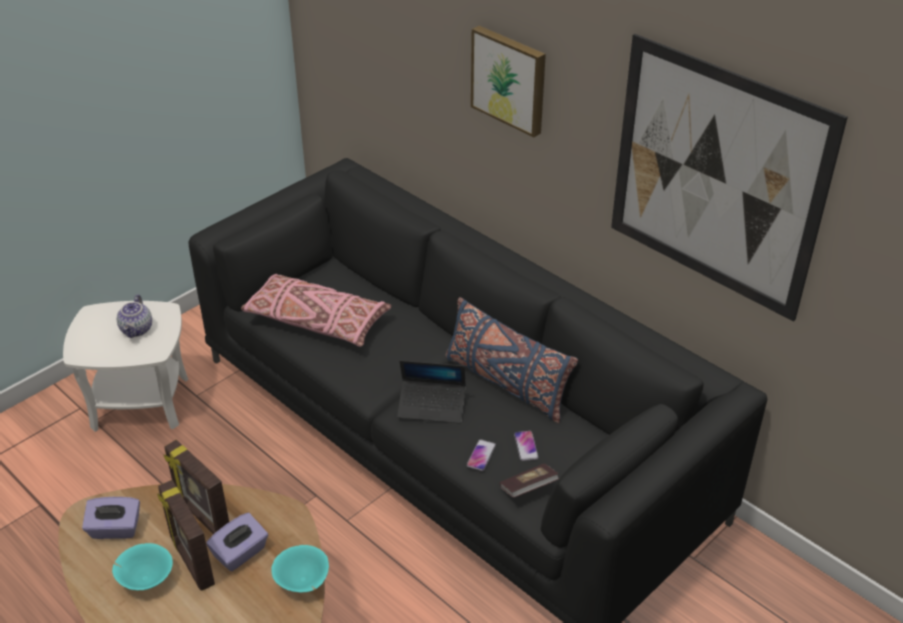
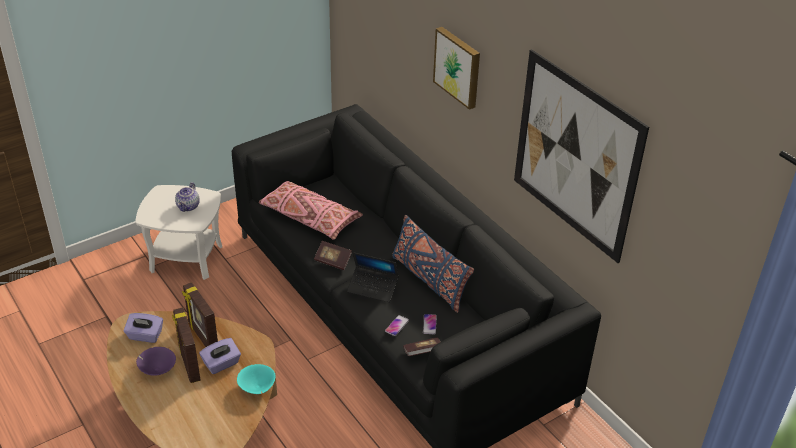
camera: 10 degrees right, 0 degrees up
(145, 579) = (157, 370): turquoise bowl -> purple bowl
(365, 376) = (333, 261): none -> book

